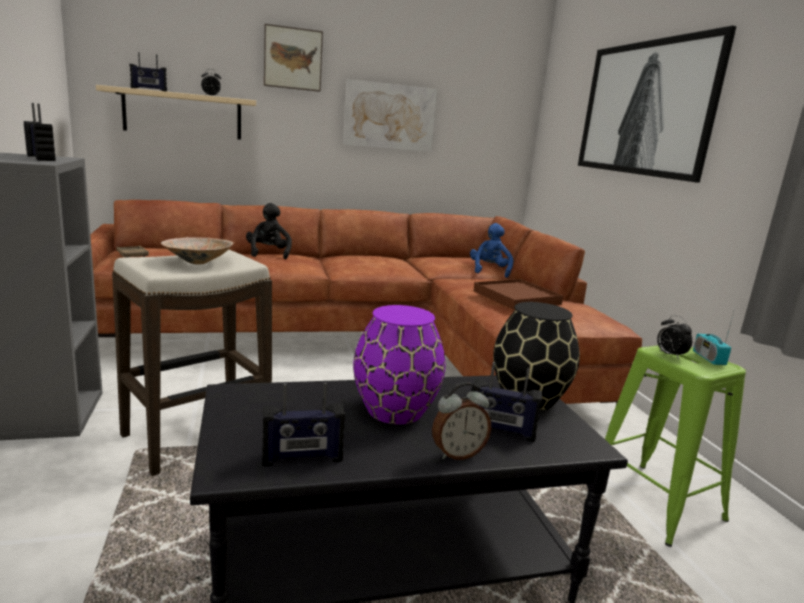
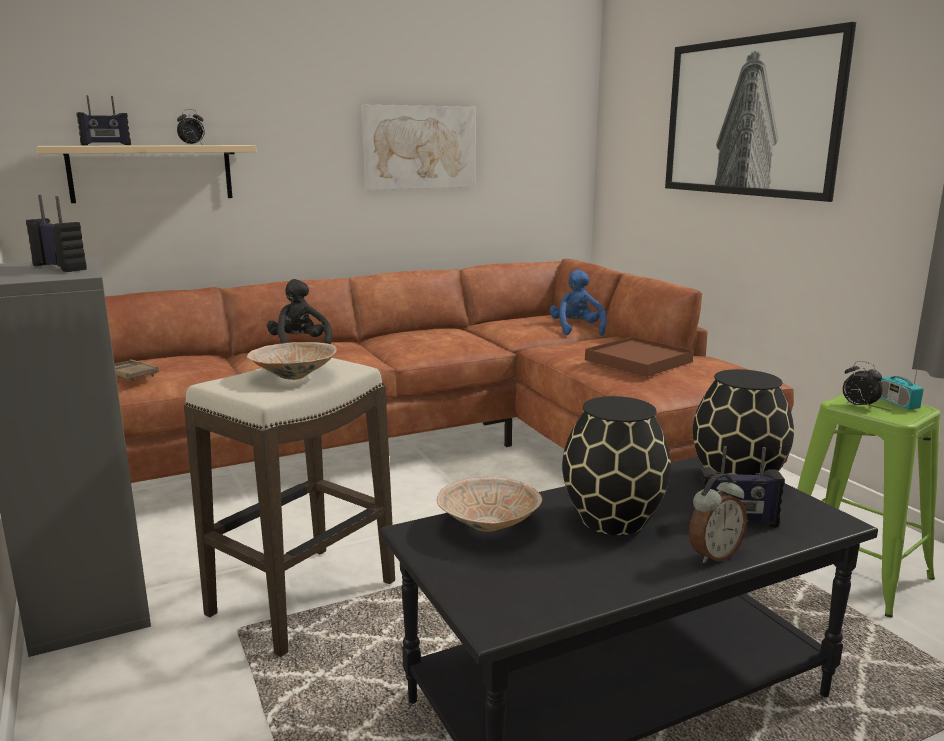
camera: 10 degrees left, 0 degrees up
(292, 59) = (290, 84): picture -> none
(292, 397) = (489, 524): none -> beige bowl
(302, 458) = (561, 591): radio -> none
(394, 410) = (611, 519): purple vase -> black vase

